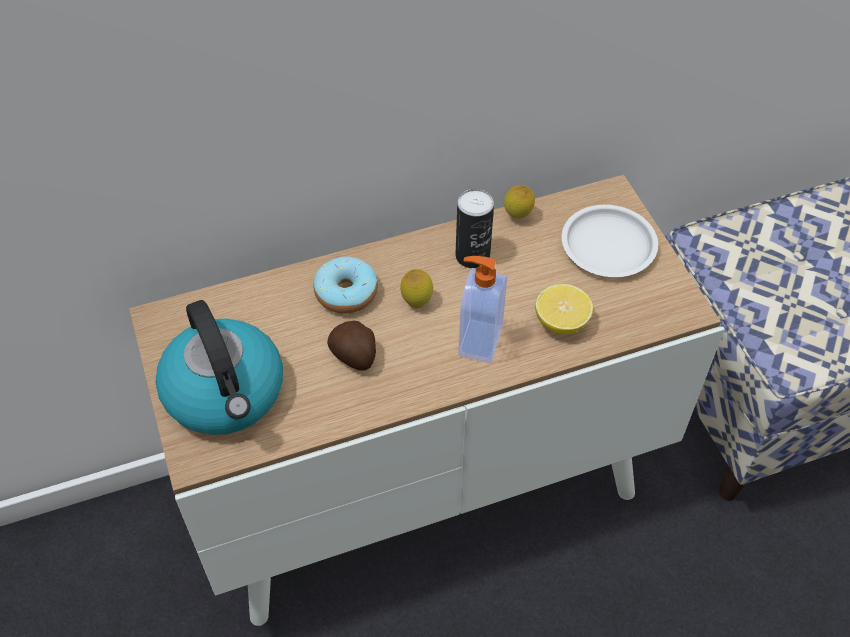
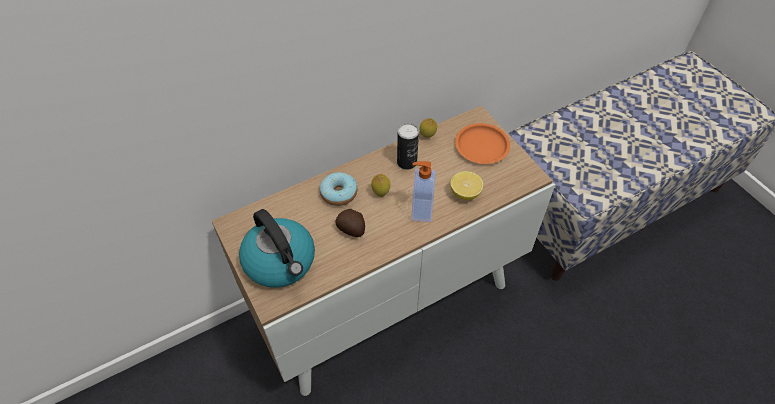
camera: 10 degrees left, 0 degrees up
(607, 246) = (481, 146): white plate -> orange plate

